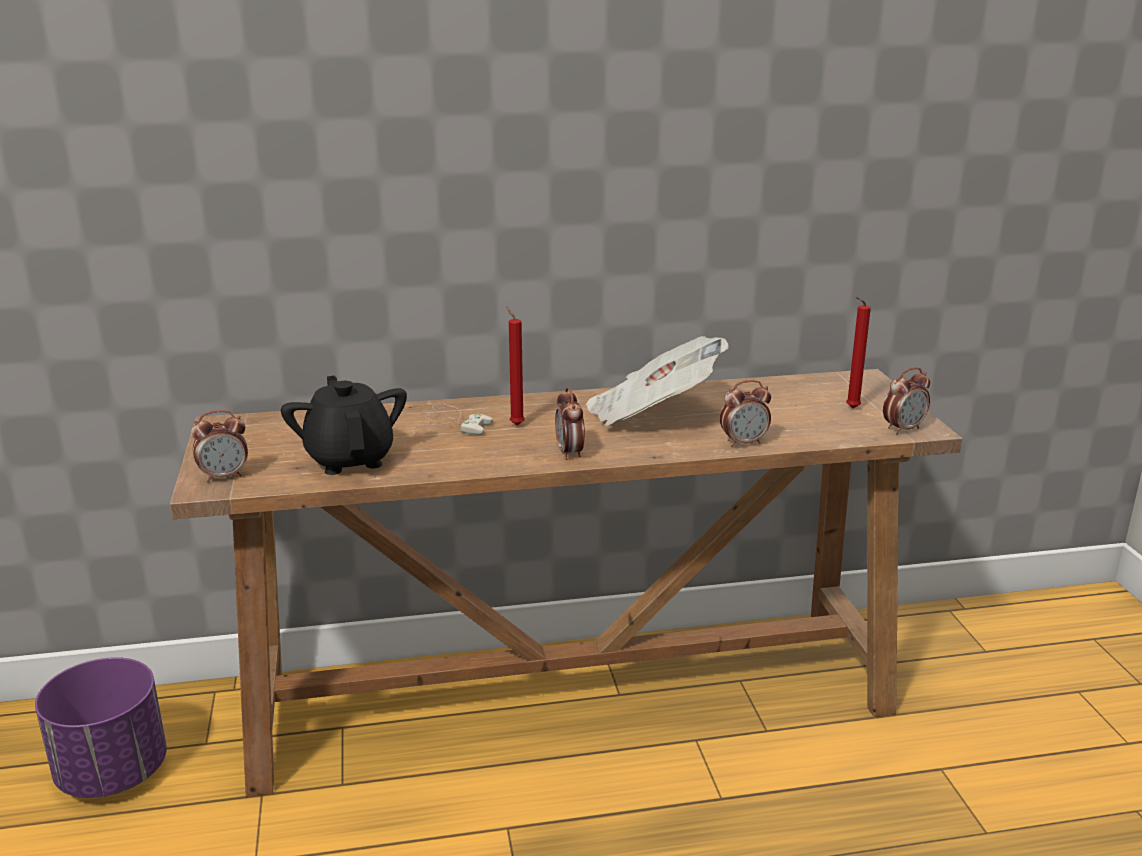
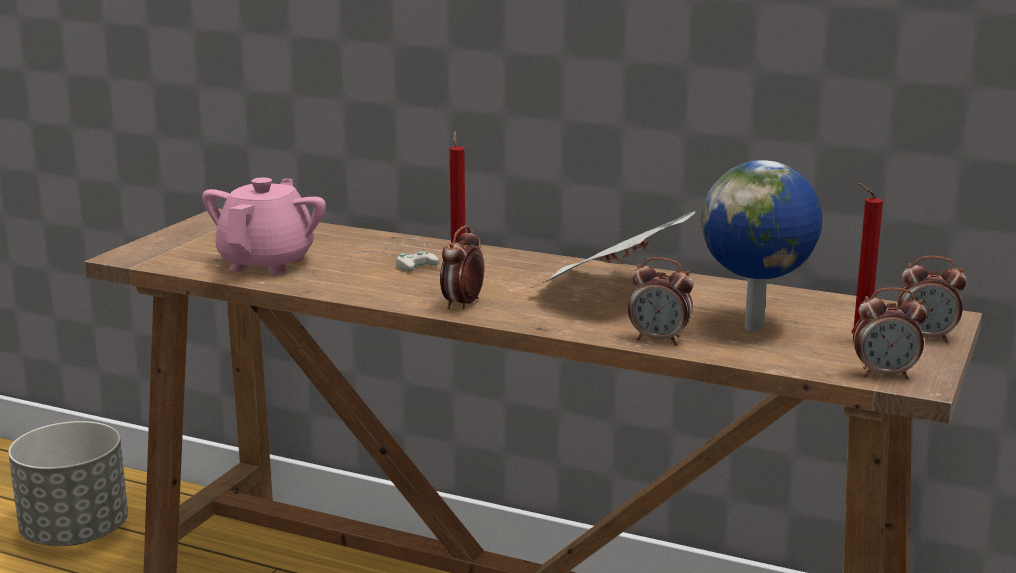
camera: 35 degrees right, 5 degrees down
(112, 773) = (75, 534): purple planter -> grey planter
(224, 476) = (153, 252): alarm clock -> alarm clock (926, 338)
(350, 459) = (267, 263): black teapot -> pink teapot
(782, 415) = (756, 327): none -> globe

